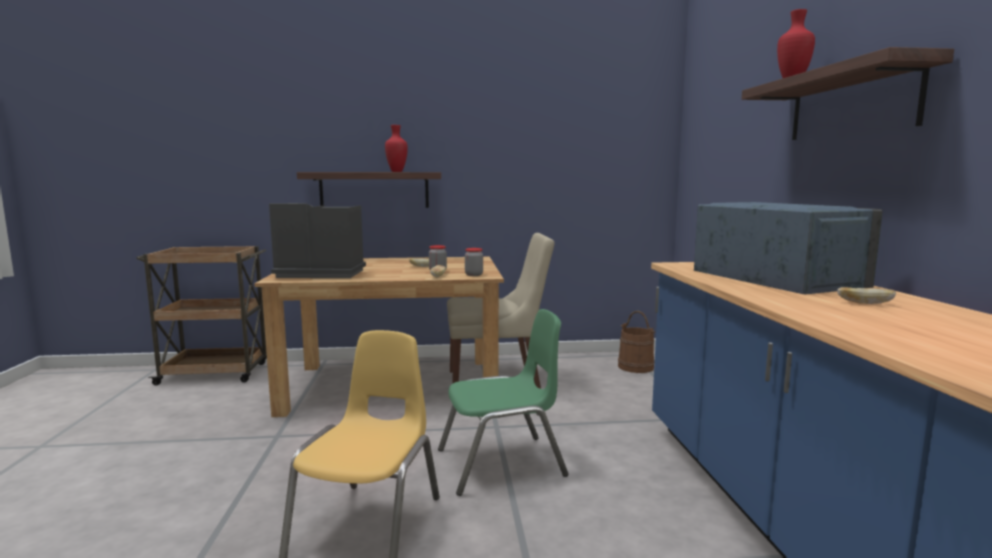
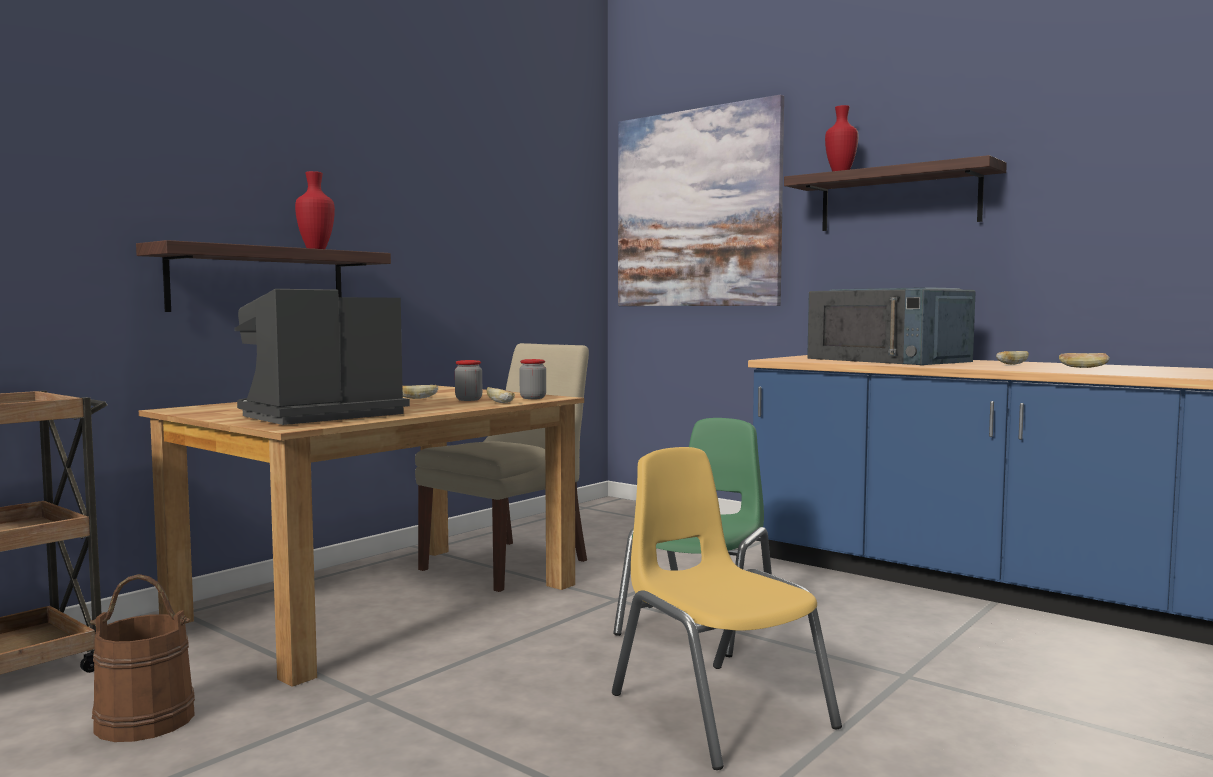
camera: 45 degrees left, 5 degrees down
(636, 367) = (615, 516): brown bucket -> brown bucket (145, 720)
(722, 122) = (697, 209): none -> picture
(774, 277) = (889, 360): blue microwave -> blue microwave turned 150 degrees counterclockwise
(921, 323) = (1083, 368): none -> bread

